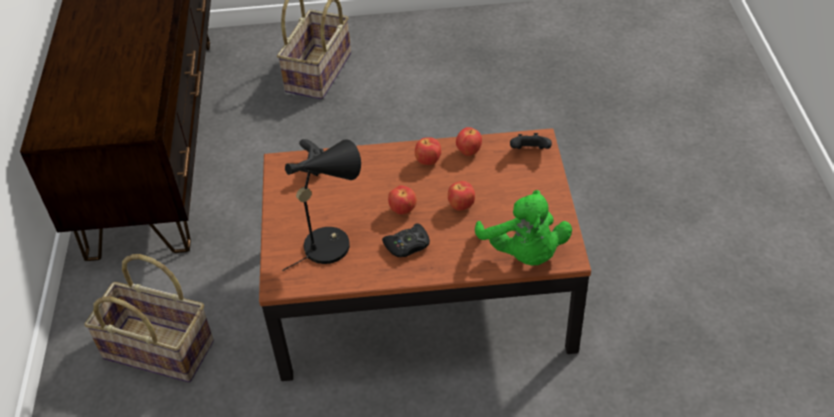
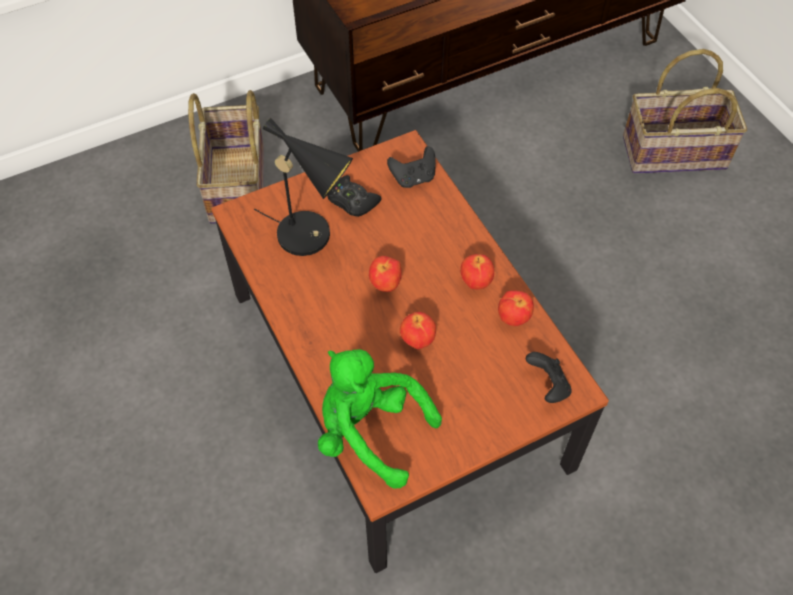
camera: 65 degrees right, 10 degrees up
(407, 245) = (334, 308): black game controller -> black game controller (352, 201)
(524, 253) = (369, 432): green plush toy -> green plush toy turned 75 degrees clockwise

